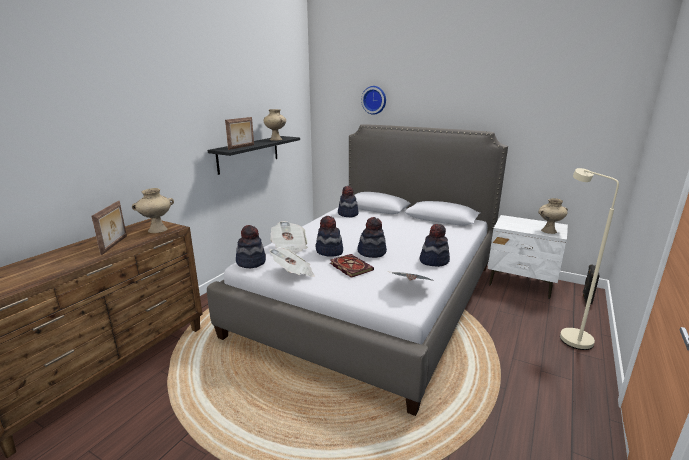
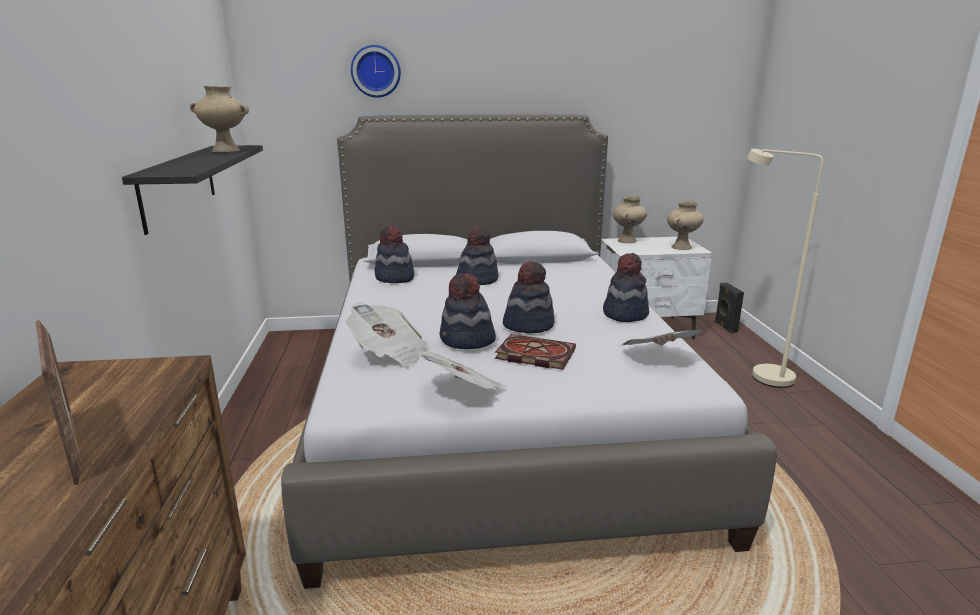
camera: 35 degrees left, 0 degrees up
(157, 230) = (136, 382): beige vase -> beige vase (627, 241)
(242, 147) = (195, 166): picture frame -> none
(251, 262) = (355, 398): hat -> hat (477, 279)

